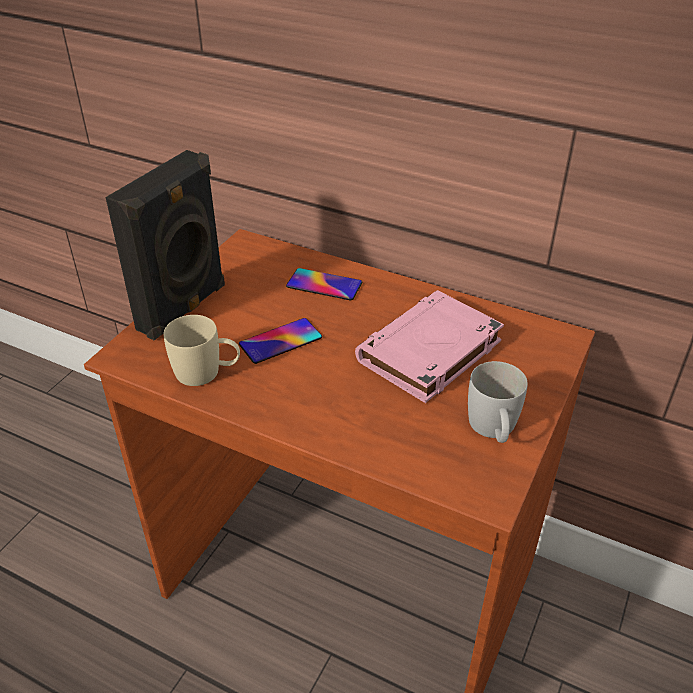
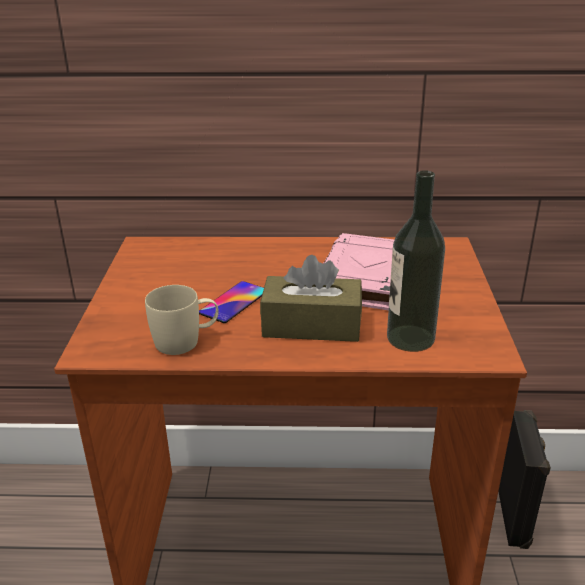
camera: 25 degrees left, 10 degrees down
(184, 308) = (123, 302): black speaker -> black speaker (515, 517)
(324, 285) = (237, 257): phone -> none
(333, 394) = (312, 325): none -> brown tissue box
(419, 444) = (410, 338): none -> bottle
(493, 430) = (456, 313): white mug -> none

